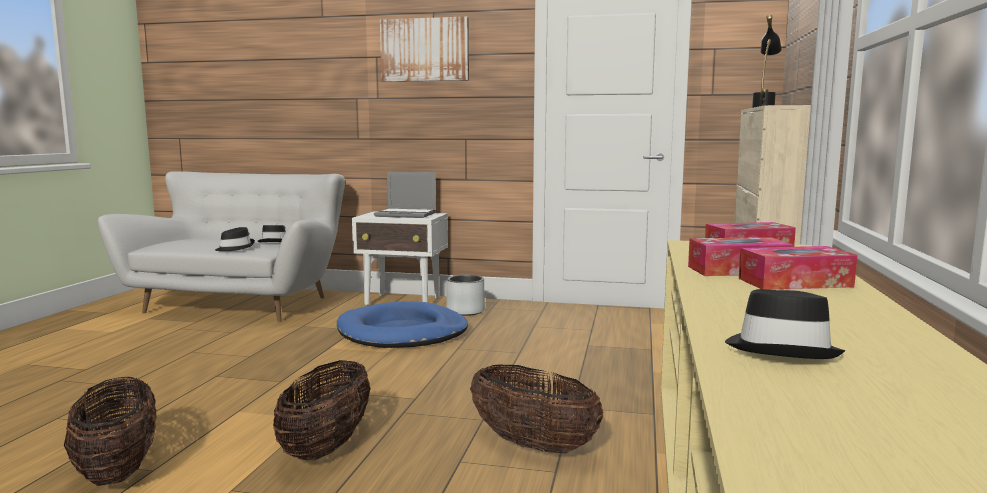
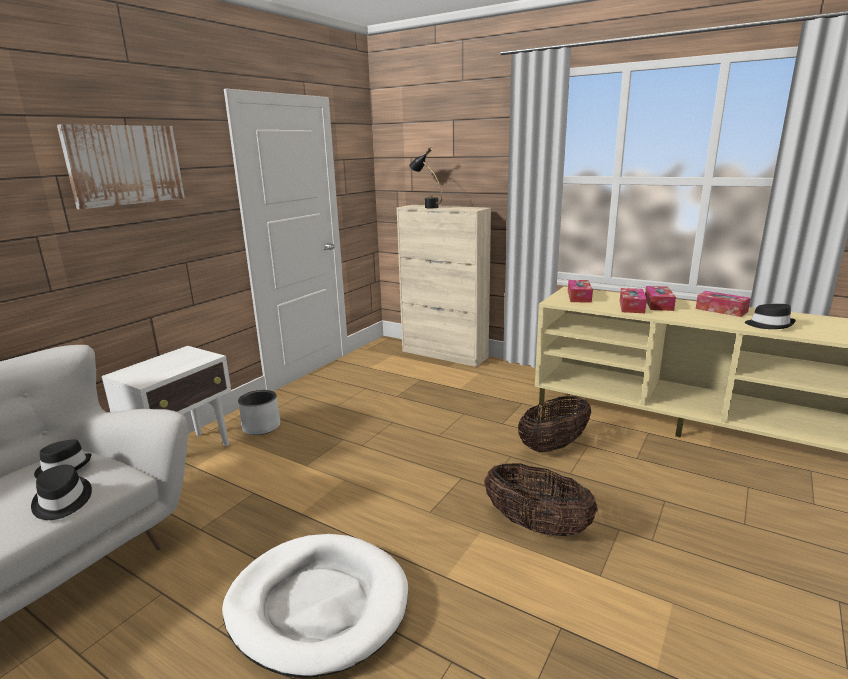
camera: 70 degrees left, 10 degrees up
(118, 469) = (555, 654): basket -> none
(209, 373) = (318, 605): none -> white dog bed
(403, 332) = (292, 466): blue dog bed -> none
(406, 215) = (169, 362): laptop -> none
(849, 318) = (721, 310): none -> tissue box

